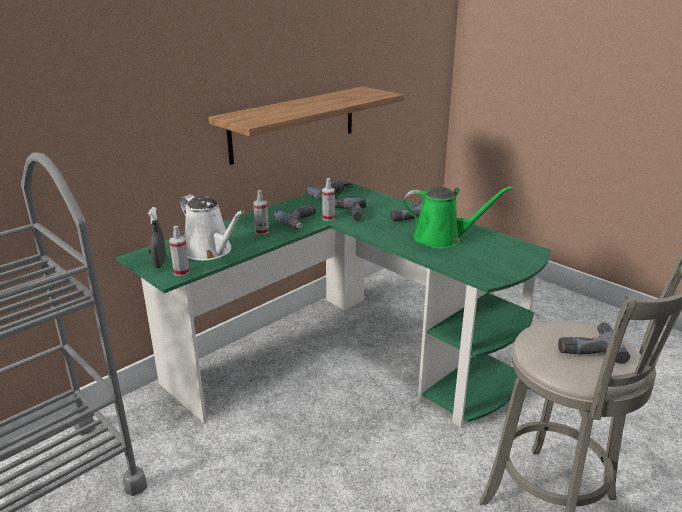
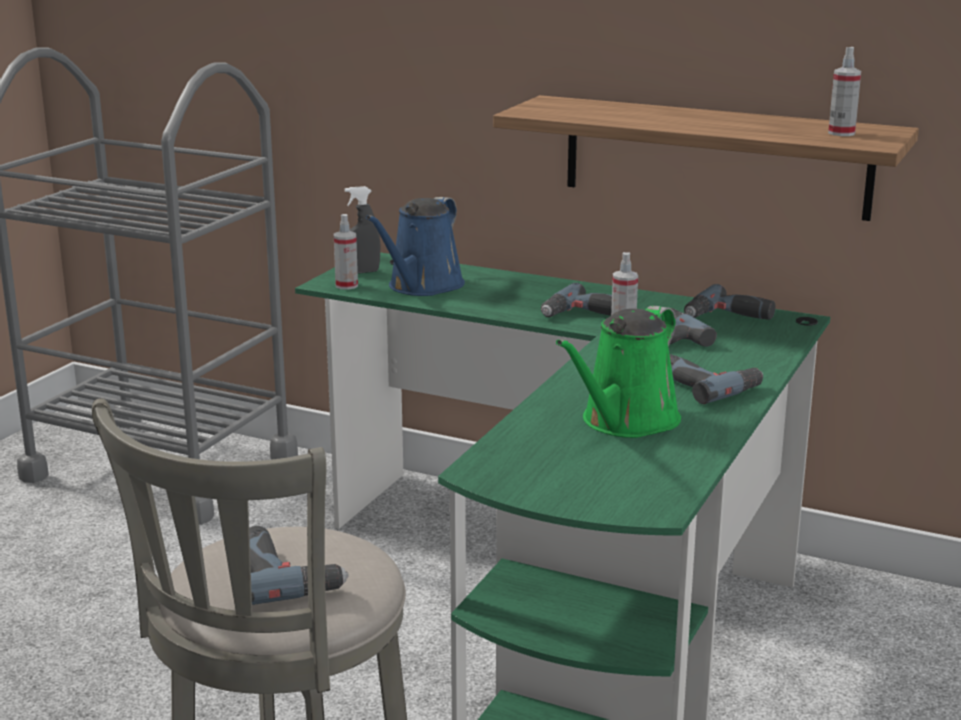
camera: 70 degrees right, 5 degrees down
(210, 251) = (422, 287): white watering can -> blue watering can
(262, 232) = (517, 300): spray bottle -> spray bottle (841, 133)
(442, 239) = (625, 422): green watering can -> green watering can turned 45 degrees clockwise

